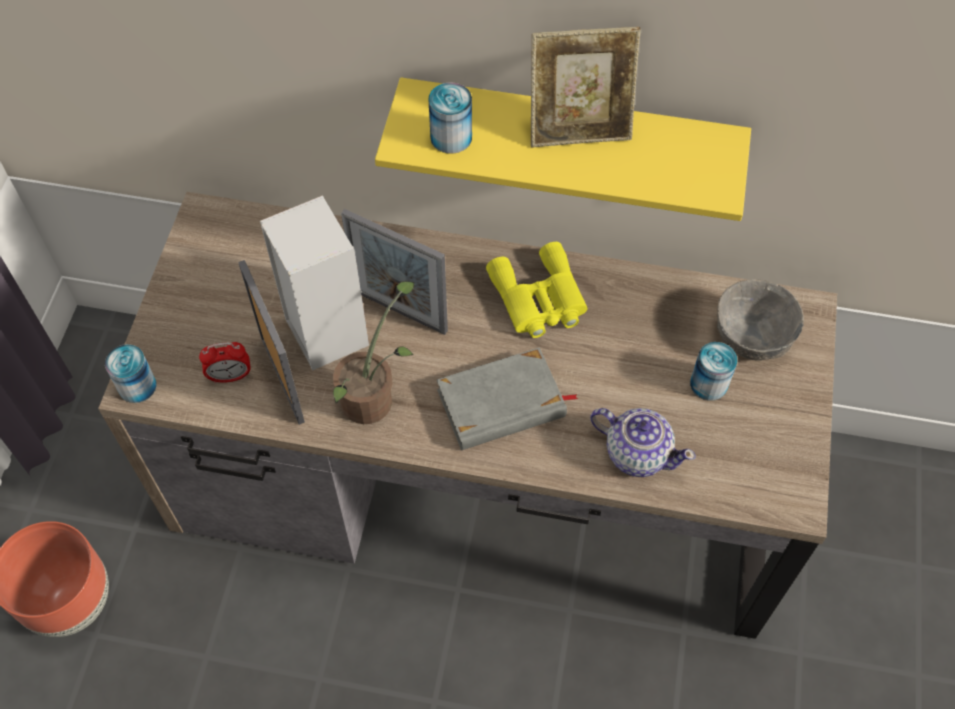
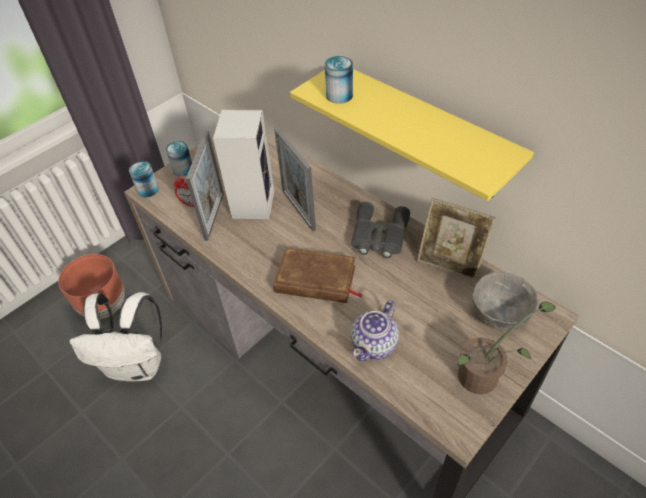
camera: 35 degrees right, 10 degrees down
(204, 659) = (138, 365): none -> white backpack
(373, 397) = (251, 244): potted plant -> potted plant (484, 375)
(502, 404) = (316, 280): grey book -> brown book
(539, 299) = (378, 236): yellow binoculars -> grey binoculars
(579, 129) = (418, 115): picture frame -> picture frame (449, 262)
(637, 452) = (375, 344): teapot -> teapot turned 60 degrees clockwise
(709, 384) = (450, 327): can -> can (183, 169)

